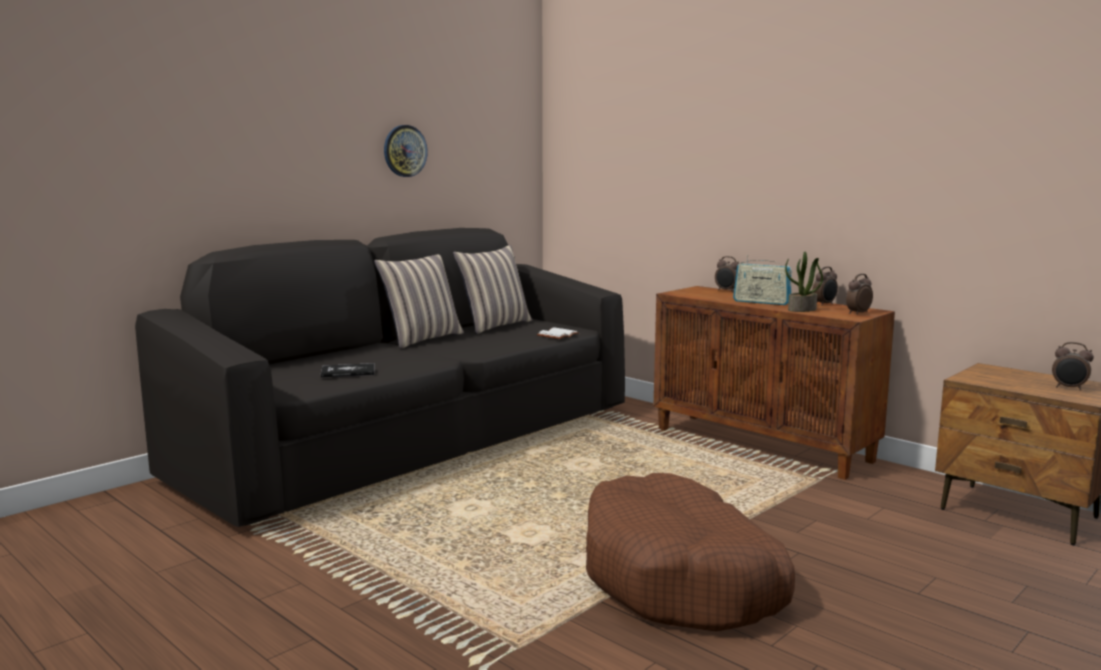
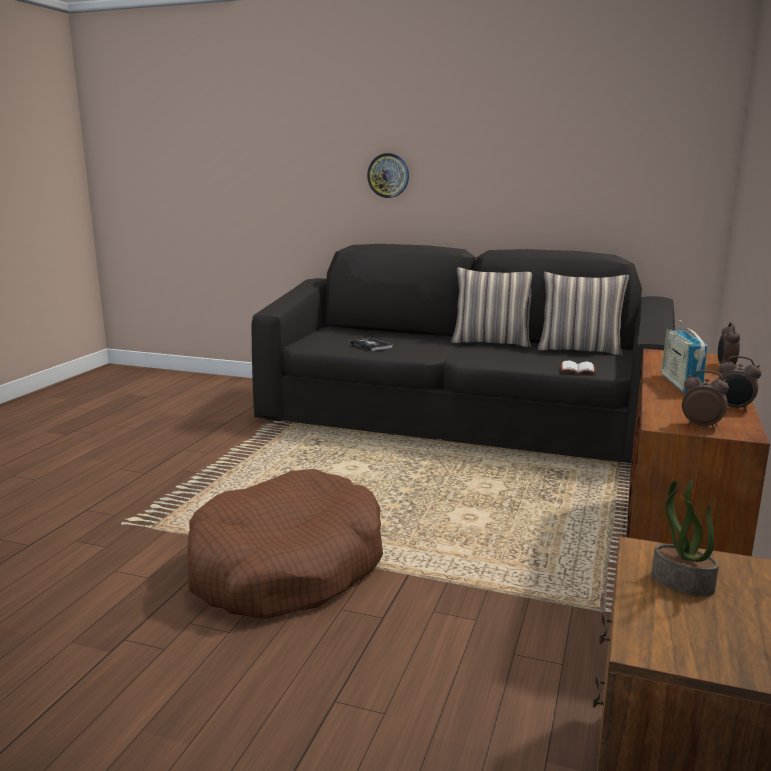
camera: 65 degrees right, 5 degrees up
(404, 151) = (539, 175): wall clock -> wall clock (388, 175)
(802, 310) = (668, 401): potted plant -> potted plant (681, 583)
(1069, 388) = (708, 636): alarm clock -> none

